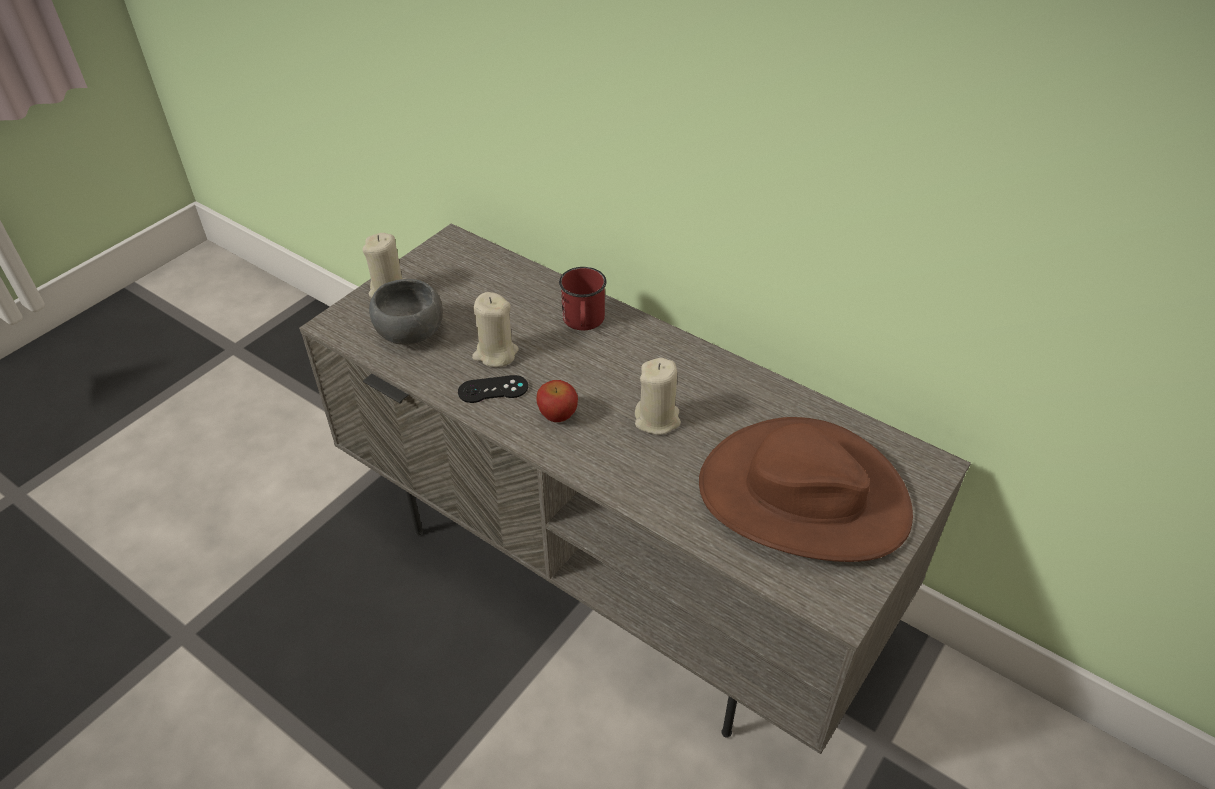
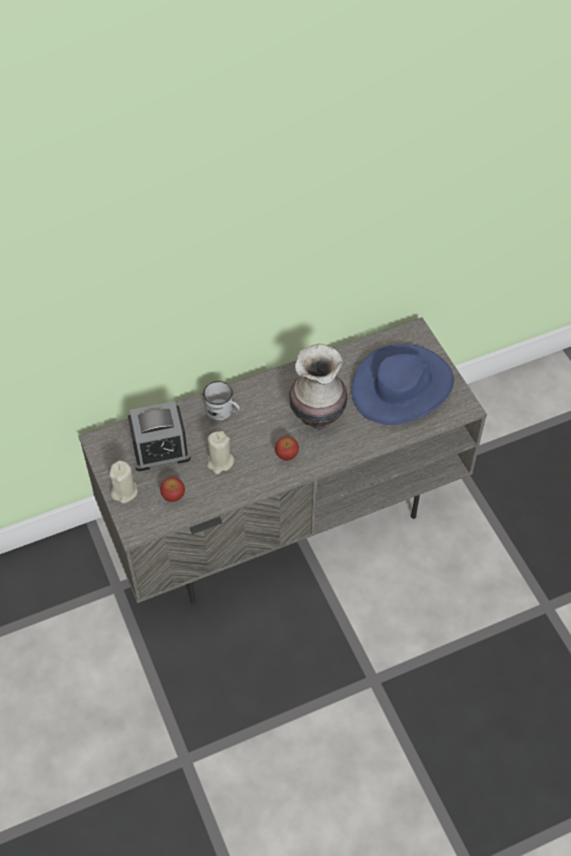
camera: 60 degrees left, 10 degrees up
(409, 334) = (173, 496): grey bowl -> apple
(476, 293) = (160, 450): none -> alarm clock
(493, 389) = (248, 475): black game controller -> none
(583, 322) = (223, 412): red mug -> white mug
(657, 419) = (318, 416): beige candle -> vase
(803, 497) = (402, 387): brown hat -> blue hat

